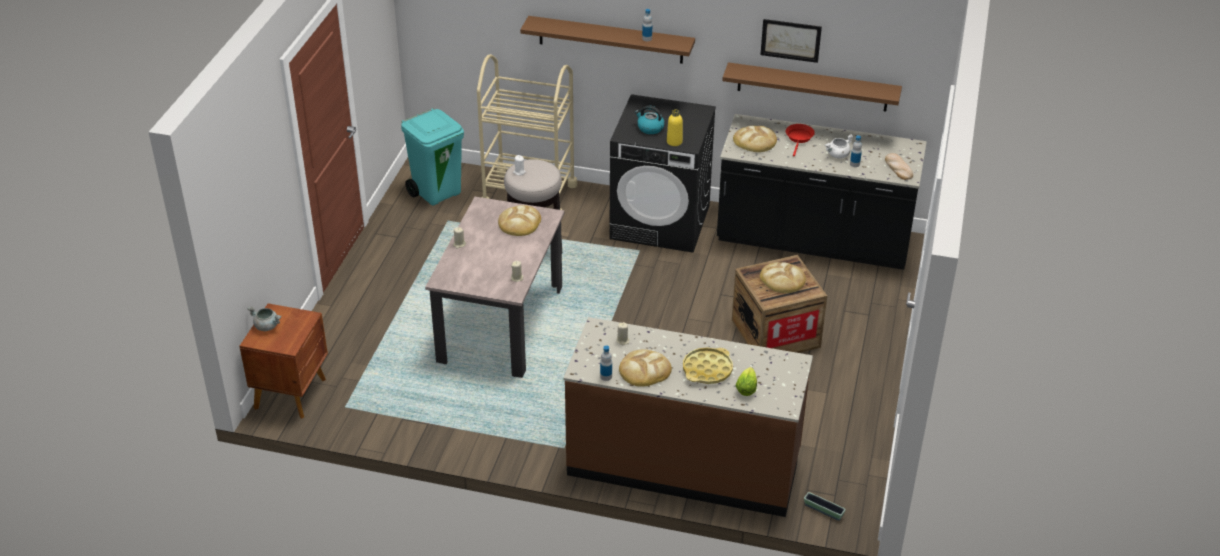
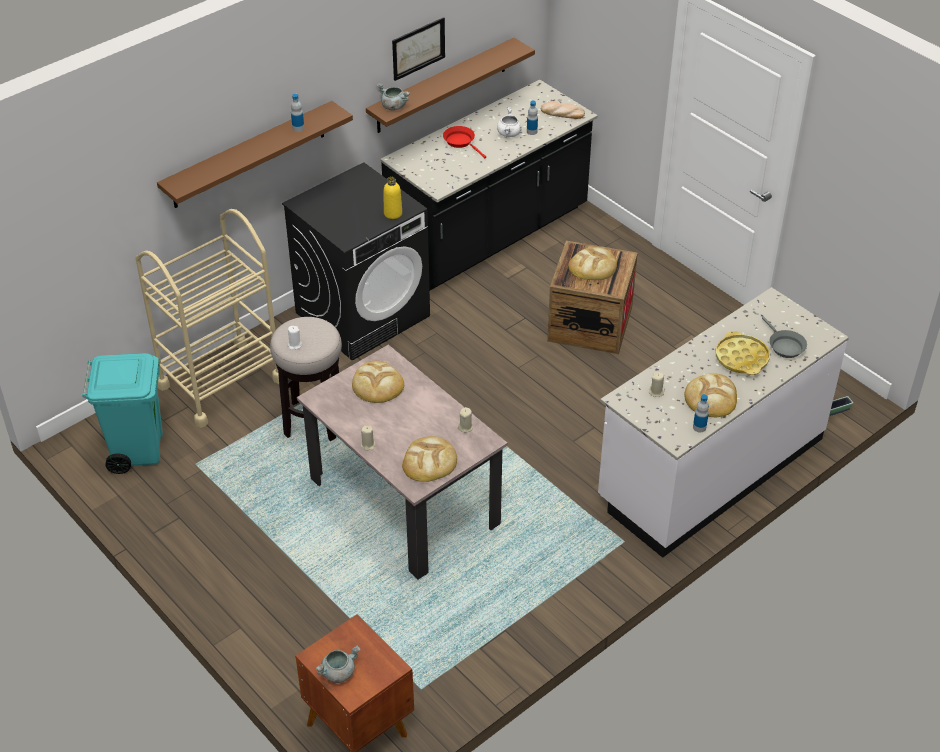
camera: 55 degrees left, 5 degrees up
(650, 128) = (353, 218): kettle -> none
(684, 464) = (710, 469): brown counter -> white counter
(744, 72) = (393, 106): none -> grey cooking pot
(746, 387) = (784, 346): lettuce -> grey frying pan
(755, 141) = (437, 168): bread -> bread (429, 462)

